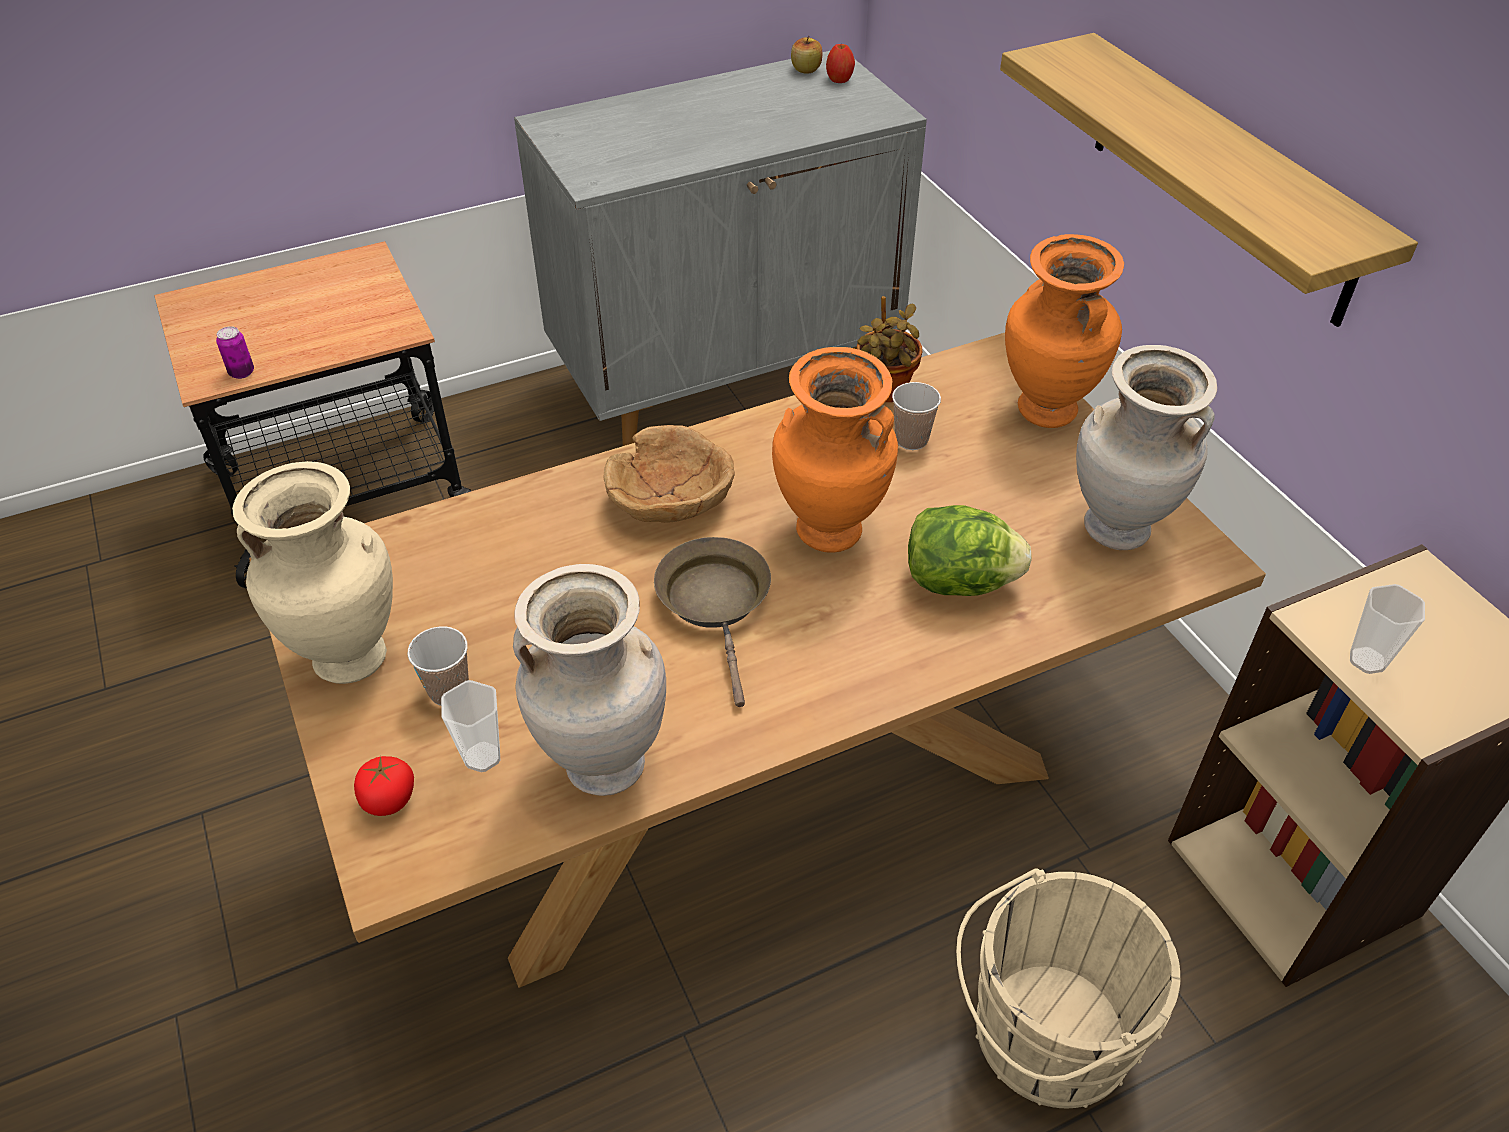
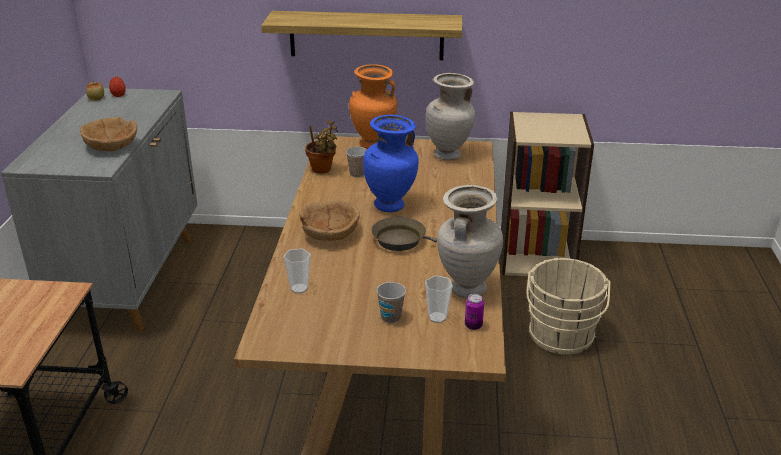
camera: 60 degrees left, 15 degrees down
(242, 373) = (25, 356): can -> can (473, 325)
(350, 657) = (342, 340): beige vase -> none
(389, 799) = (441, 348): tomato -> none
(666, 155) = (111, 146): none -> brown bowl
(828, 534) = (390, 206): orange vase -> blue vase
(959, 582) = (443, 190): lettuce -> none
(1367, 660) = (548, 136): cup -> cup (299, 288)

